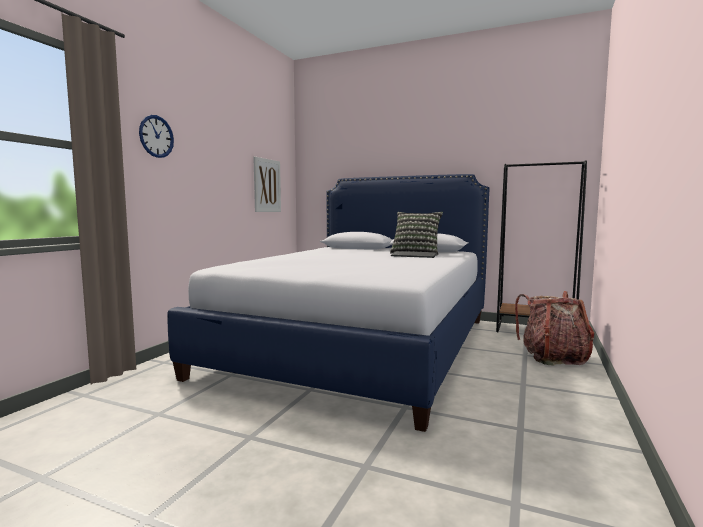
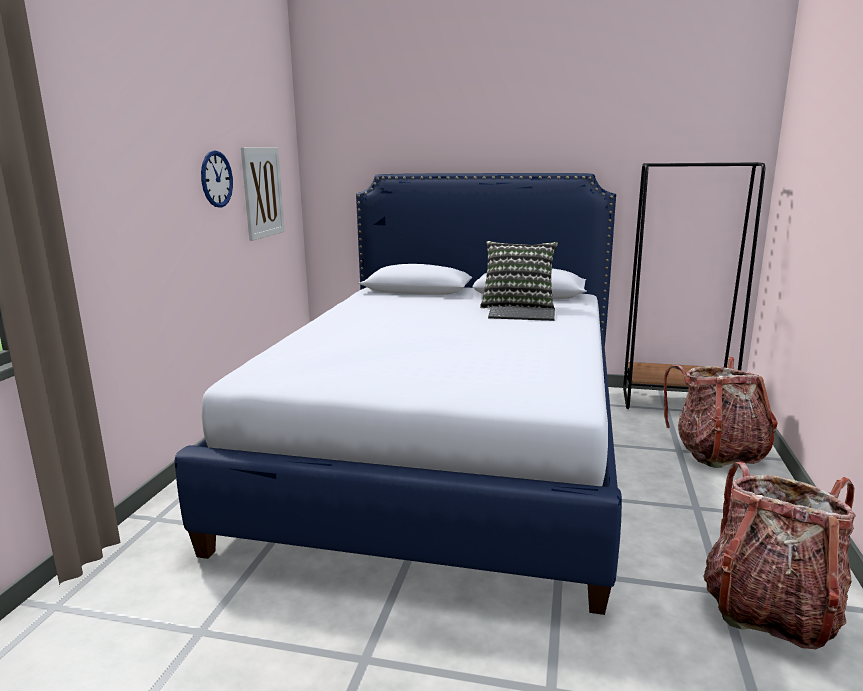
camera: 10 degrees left, 10 degrees up
(156, 136) = (98, 145): wall clock -> wall clock (216, 179)
(553, 441) = (769, 609): none -> backpack

